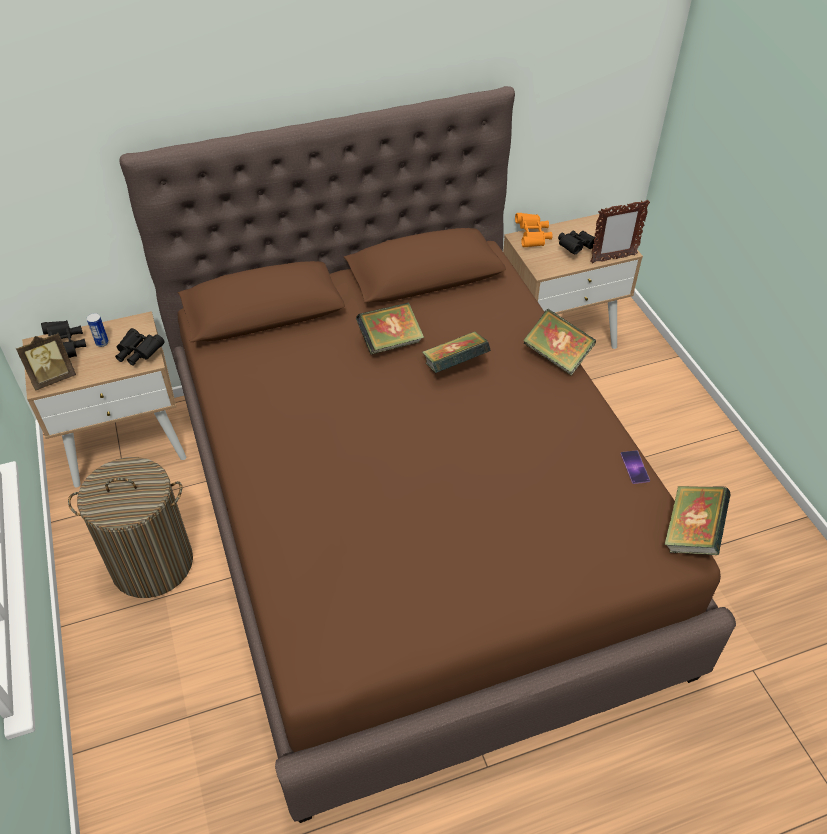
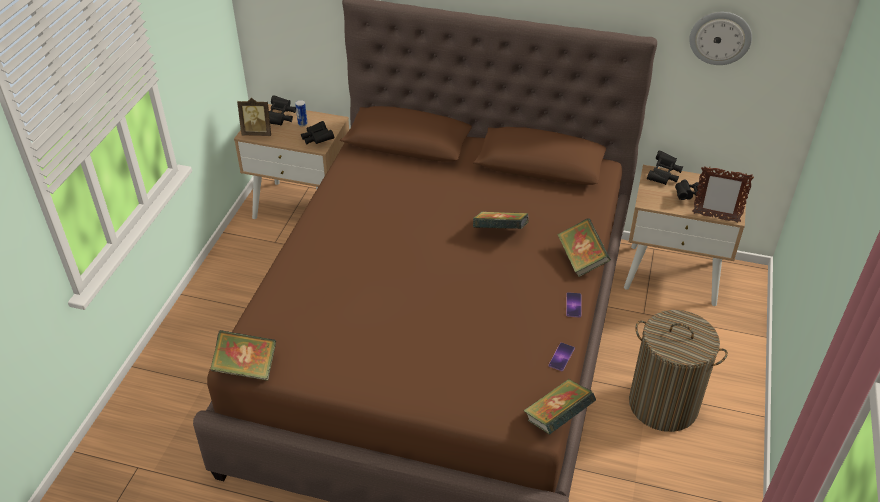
camera: 35 degrees right, 5 degrees down
(152, 563) = (258, 285): laundry basket -> laundry basket (663, 404)
(390, 342) = (471, 198): book -> book (246, 368)
(532, 237) = (664, 175): orange binoculars -> black binoculars
(569, 65) = (720, 37): none -> wall clock
(594, 407) = (573, 305): none -> phone

